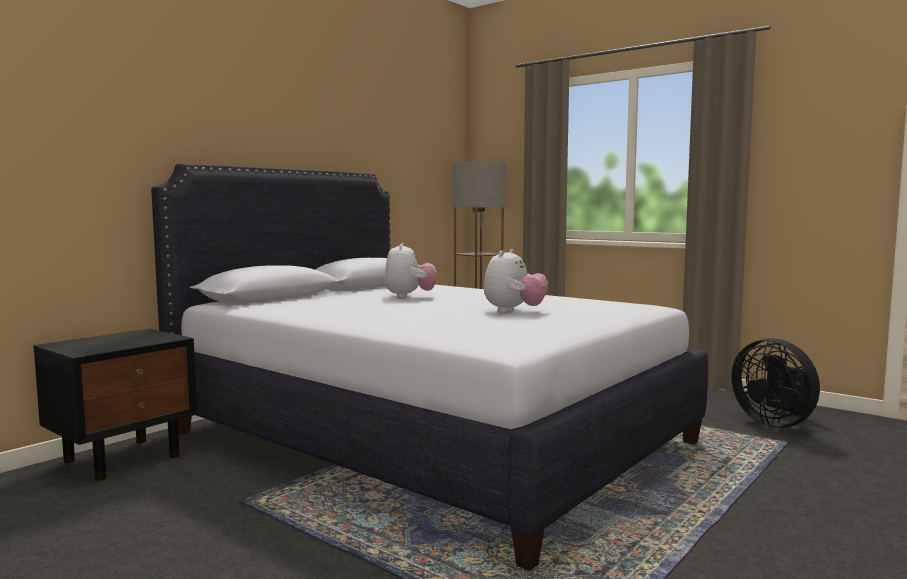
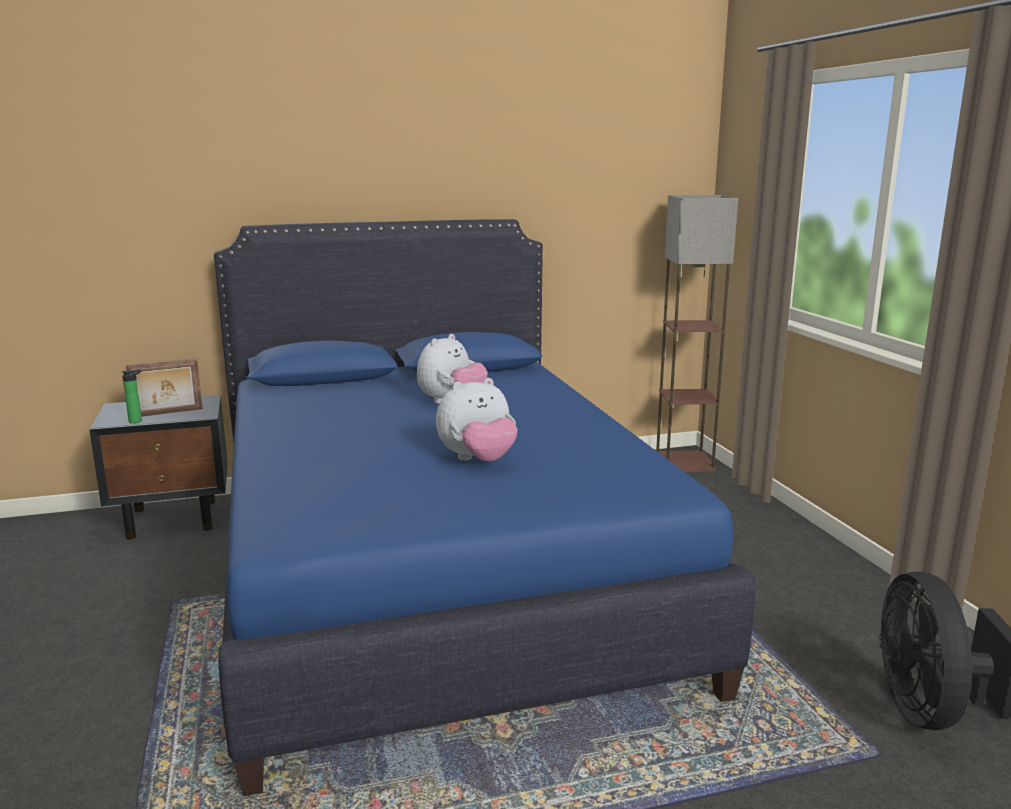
camera: 35 degrees right, 10 degrees up
(113, 348) = (137, 421): none -> bottle
(131, 341) = (168, 413): none -> picture frame
(427, 437) = (434, 576): white bed -> blue bed

